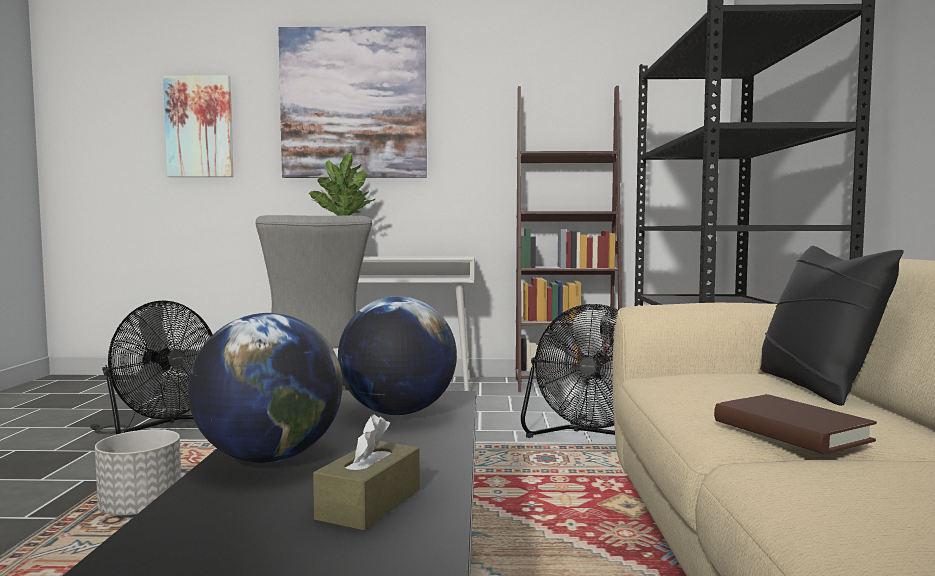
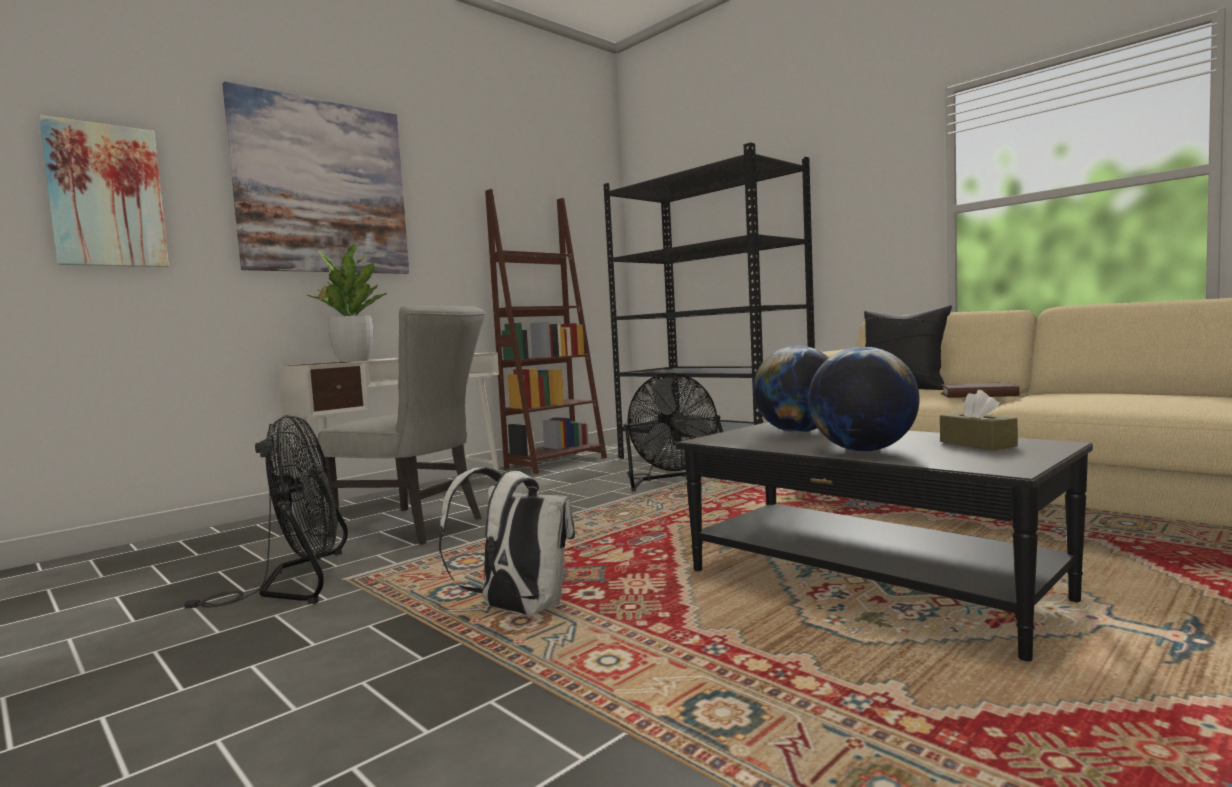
camera: 45 degrees left, 0 degrees up
(141, 510) = (517, 610): grey planter -> white backpack

